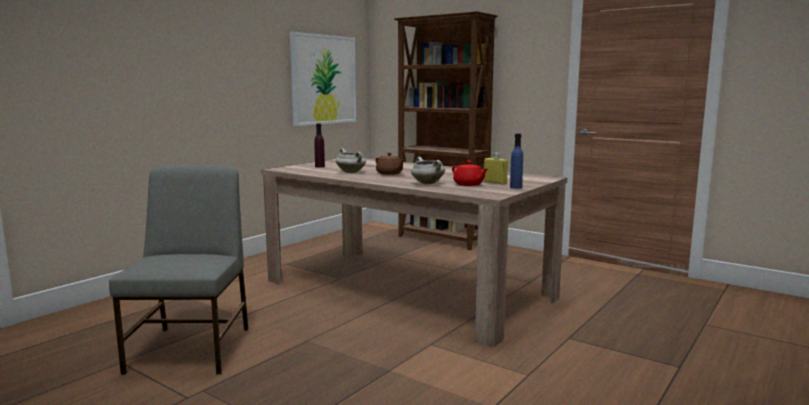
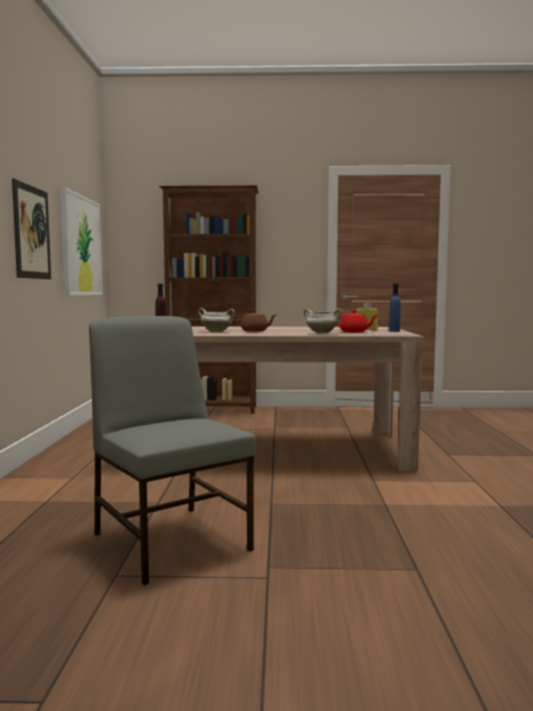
camera: 35 degrees left, 5 degrees down
(243, 77) = (32, 232): none -> picture

